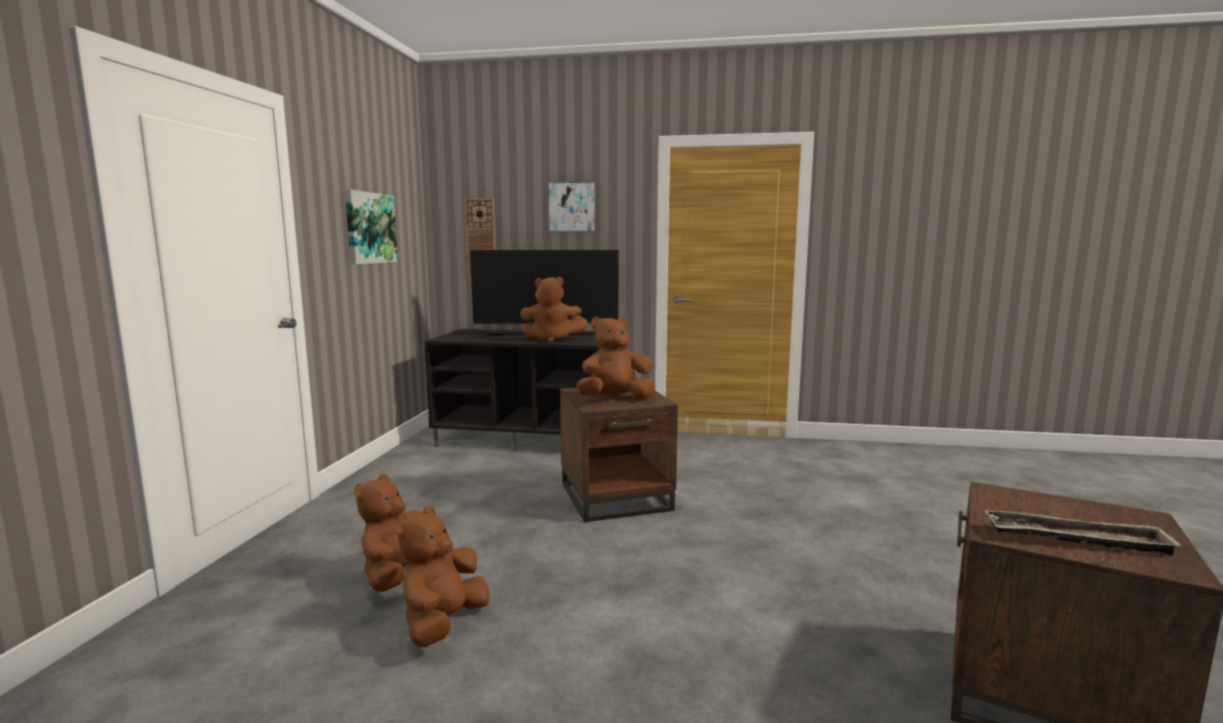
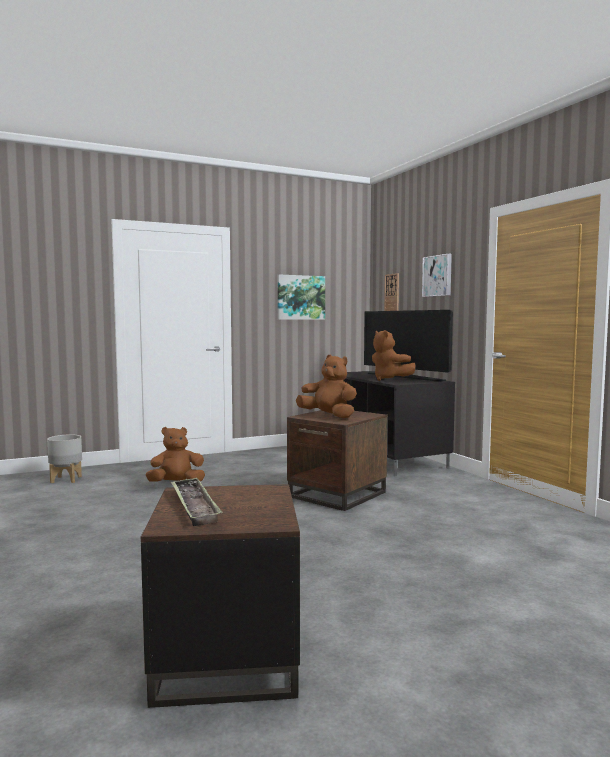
camera: 55 degrees right, 5 degrees down
(137, 687) = (65, 479): none -> grey planter
(443, 624) = (146, 501): brown plush toy -> none

